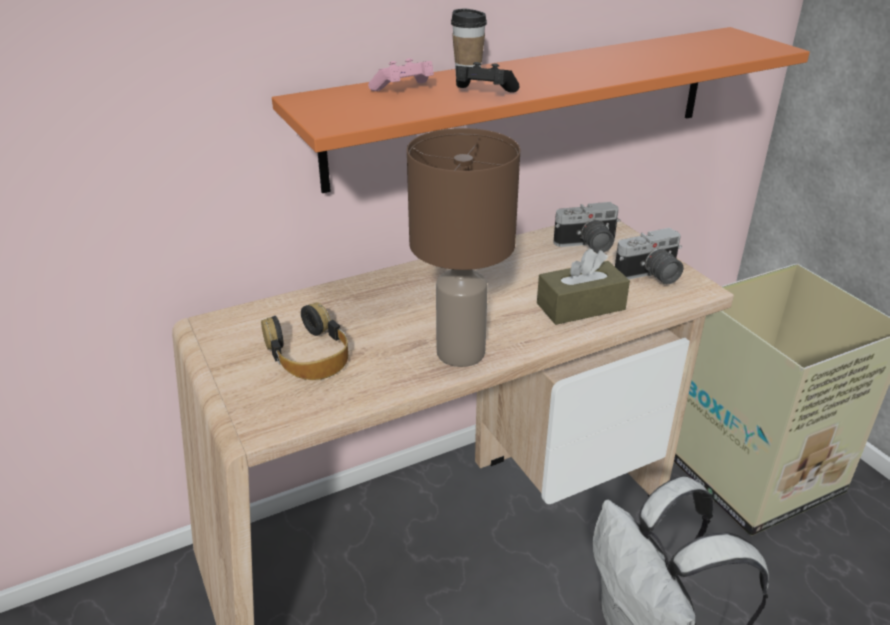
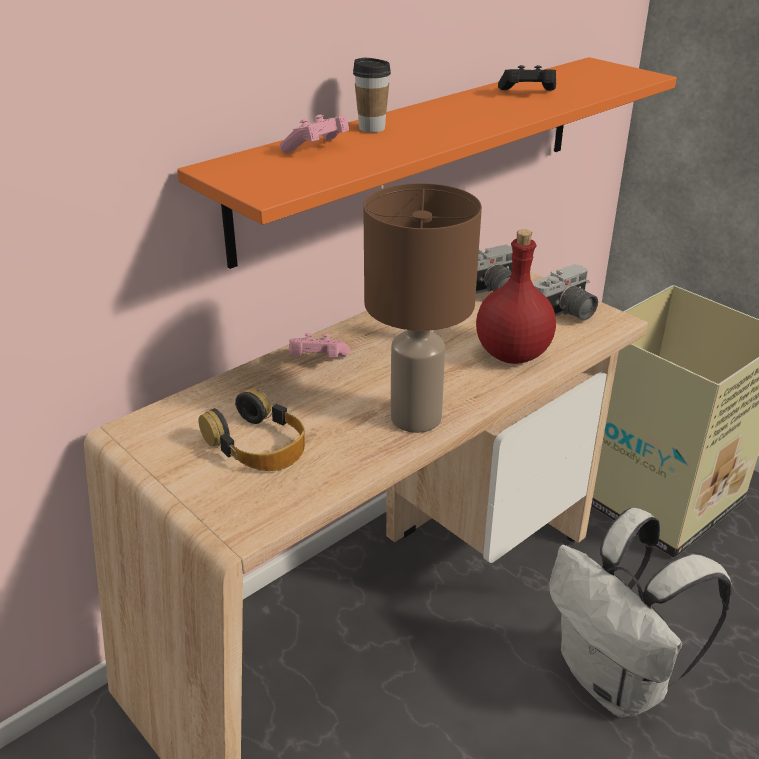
camera: 15 degrees left, 0 degrees up
(396, 287) = (317, 360): none -> pink game controller
(483, 93) = (401, 145): black game controller -> black game controller (527, 93)
(580, 306) = (512, 354): brown tissue box -> red bottle

